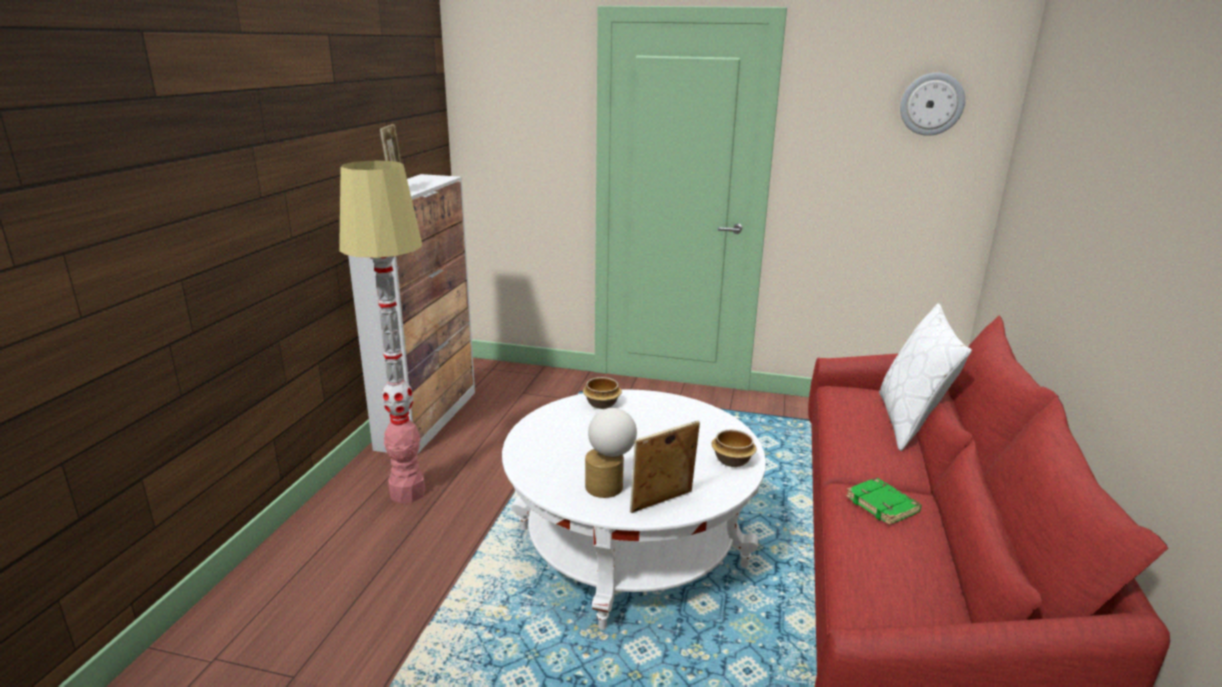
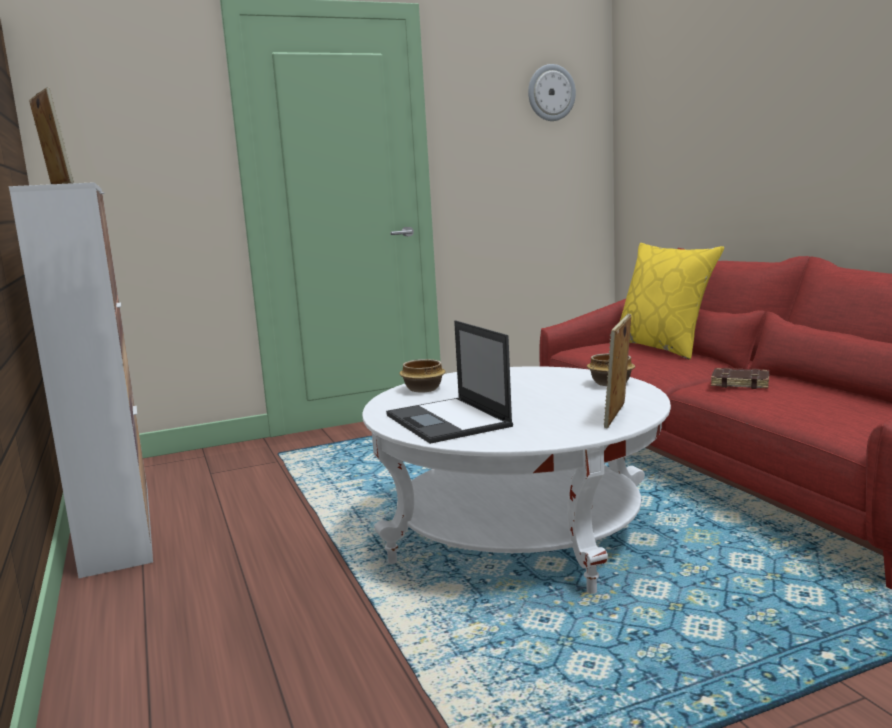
camera: 35 degrees left, 10 degrees down
(407, 493) = (196, 592): floor lamp -> none
(556, 450) = (448, 421): none -> laptop
(609, 486) = (550, 422): table lamp -> none
(883, 505) = (741, 383): green book -> brown book
(910, 422) = (663, 347): white pillow -> yellow pillow

